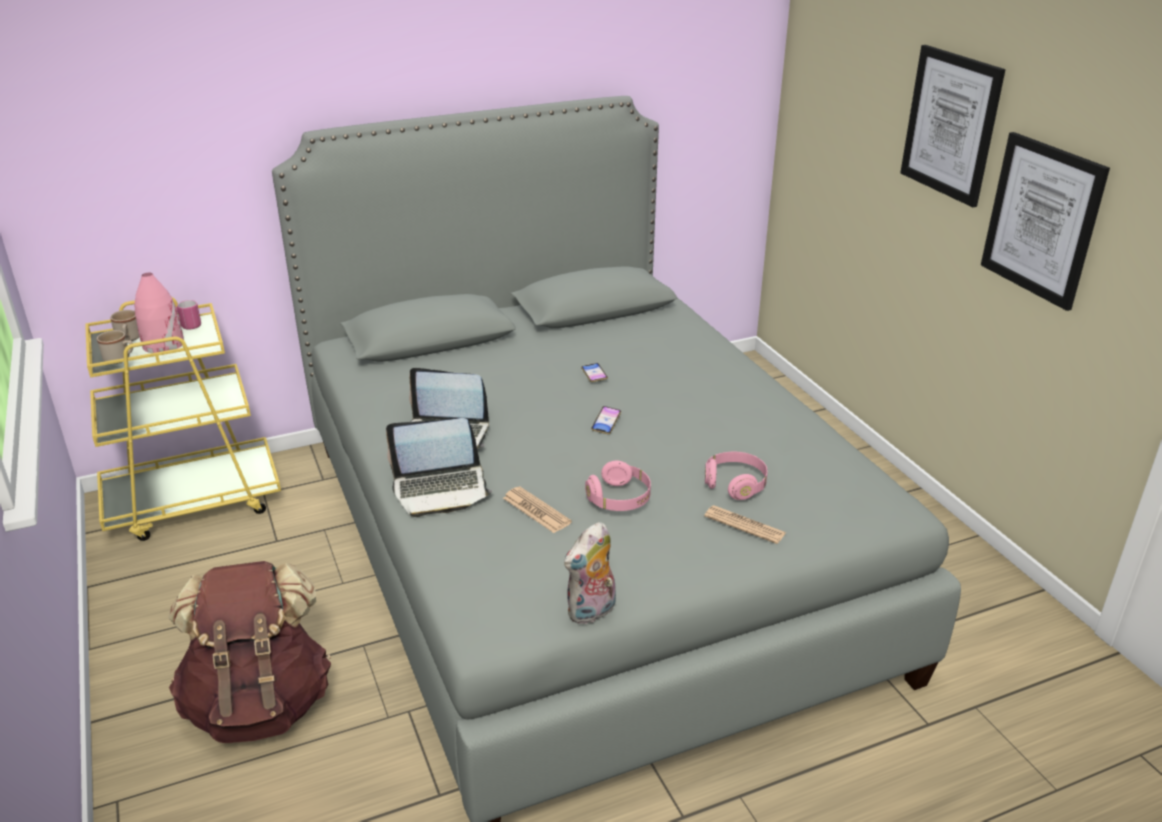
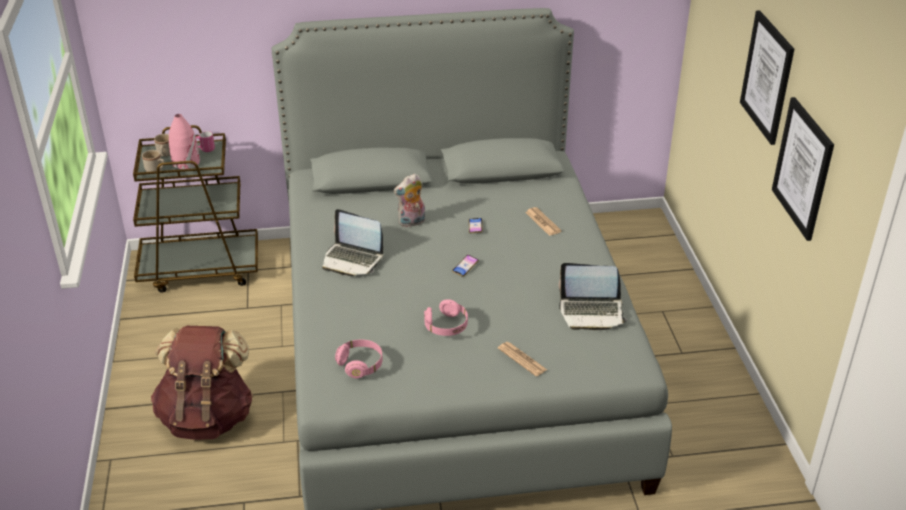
camera: 15 degrees right, 5 degrees up
(194, 501) = (201, 268): yellow cart -> brown cart
(441, 489) = (334, 299): laptop -> laptop (591, 312)
(536, 510) = (388, 325): newspaper -> newspaper (543, 222)
(592, 612) = (394, 399): plush toy -> plush toy (411, 222)
(735, 484) = (532, 329): pink headphones -> pink headphones (360, 365)

